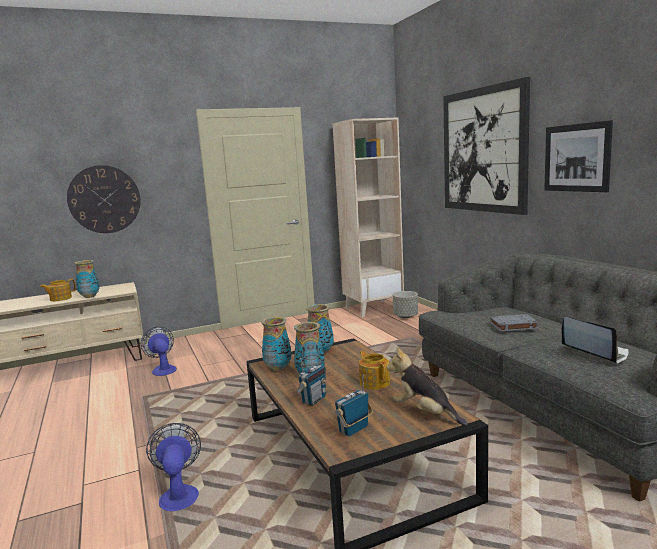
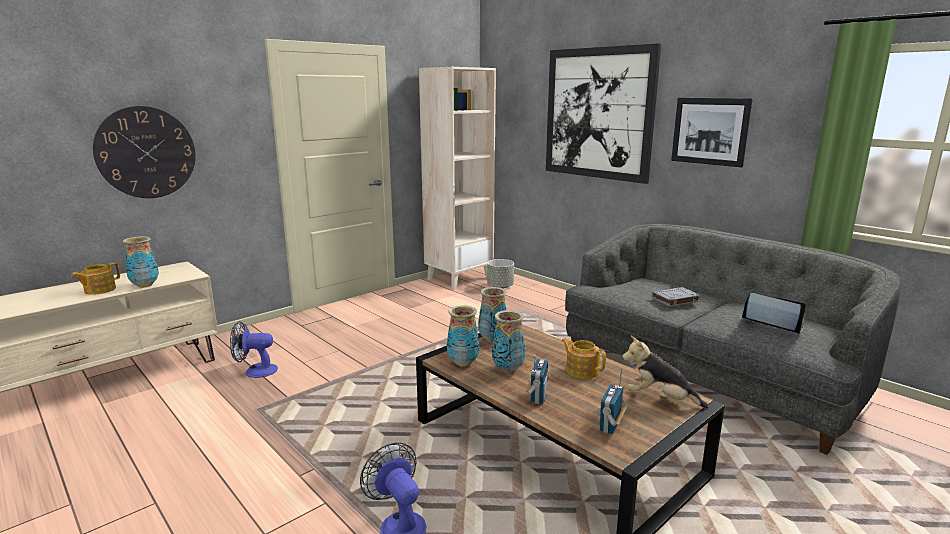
camera: 20 degrees left, 5 degrees up
(163, 369) = (255, 371): fan -> fan turned 45 degrees counterclockwise

